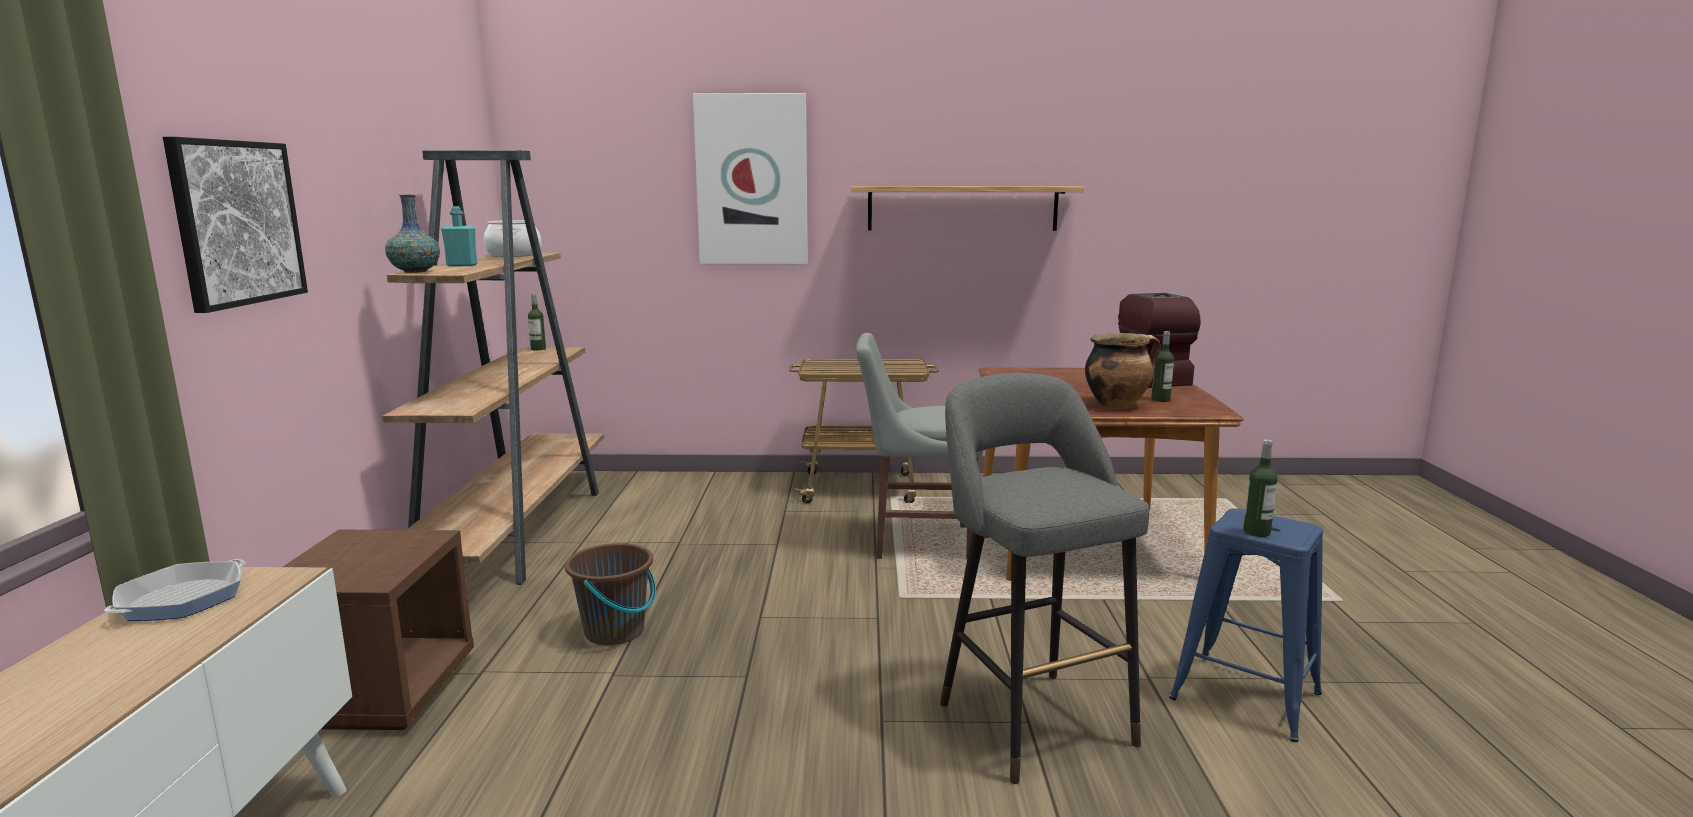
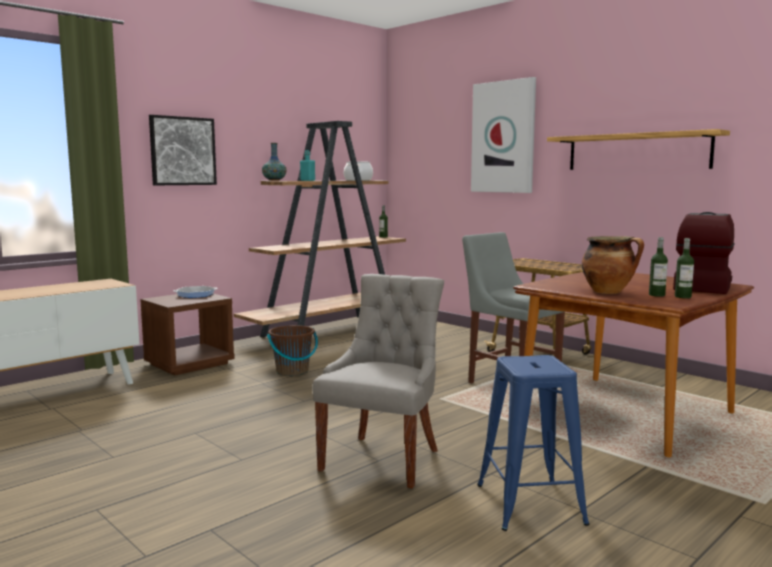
camera: 45 degrees right, 5 degrees down
(182, 599) = (88, 283): frying pan -> frying pan (195, 295)
(1029, 717) = (383, 459): grey stool -> grey chair
(1256, 532) = (516, 364): bottle -> bottle (682, 297)

